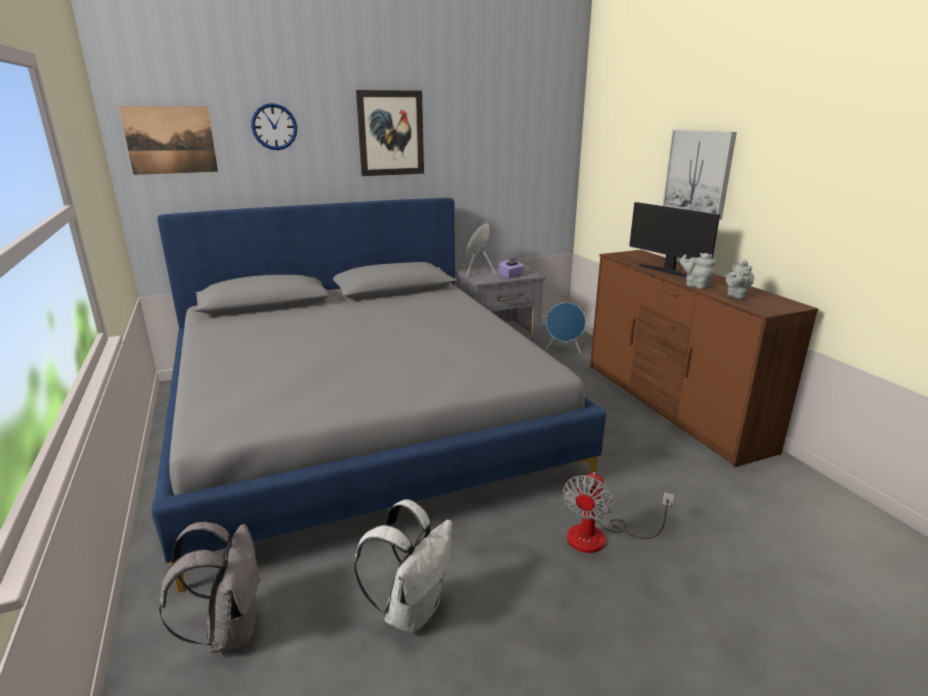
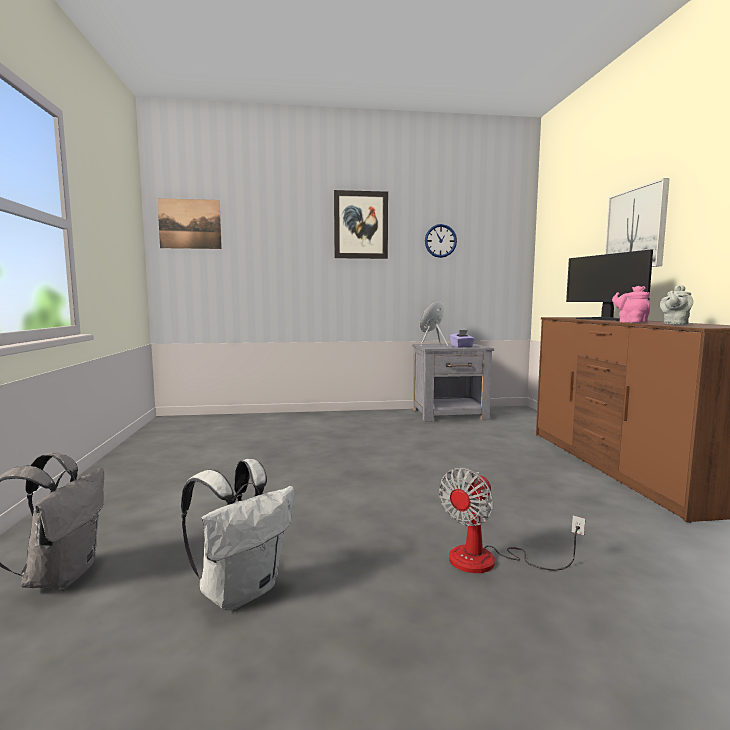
camera: 15 degrees right, 15 degrees down
(274, 127) = (267, 217): wall clock -> wall clock (440, 241)
(362, 422) = (294, 451): grey bed -> none
(564, 349) = (514, 422): blue speaker -> none
(696, 285) = (630, 322): grey teapot -> pink teapot

